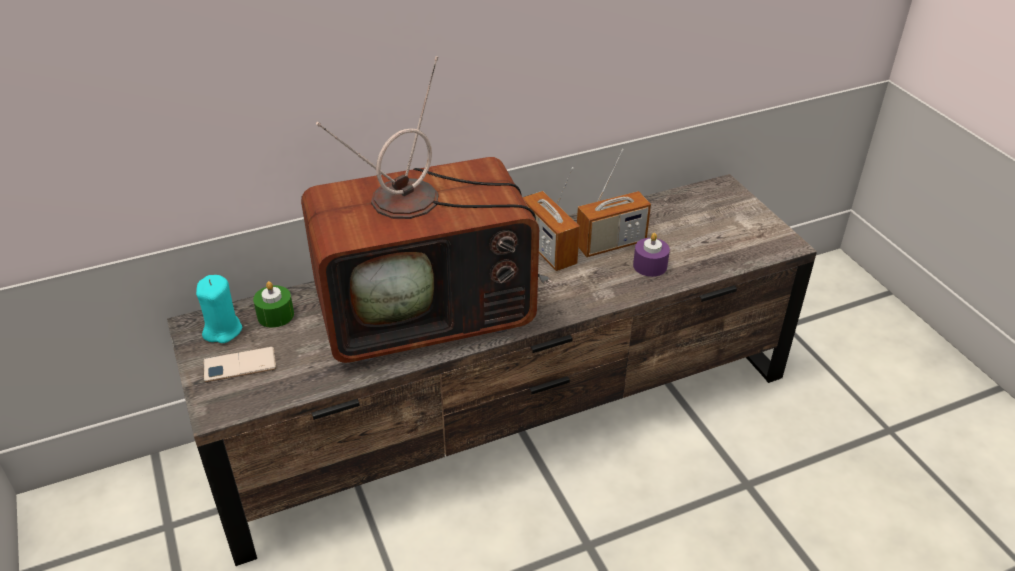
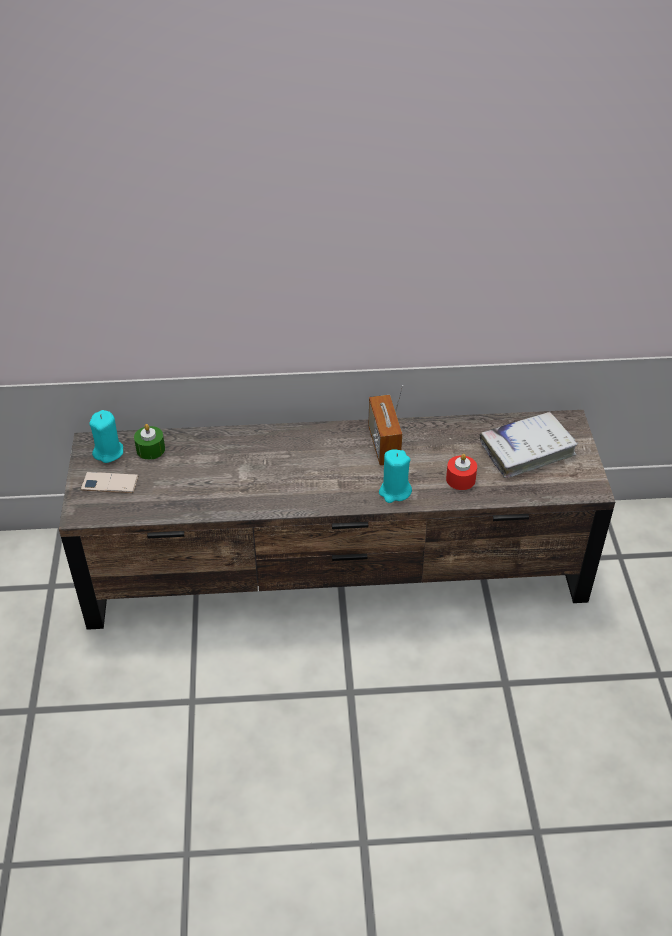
camera: 20 degrees right, 5 degrees up
(430, 311) = (265, 475): television -> none
(587, 294) = (394, 491): none -> turquoise candle
(610, 244) = (438, 452): radio -> none
(650, 265) = (460, 479): purple candle -> red candle
(700, 222) = (527, 450): none -> white book

